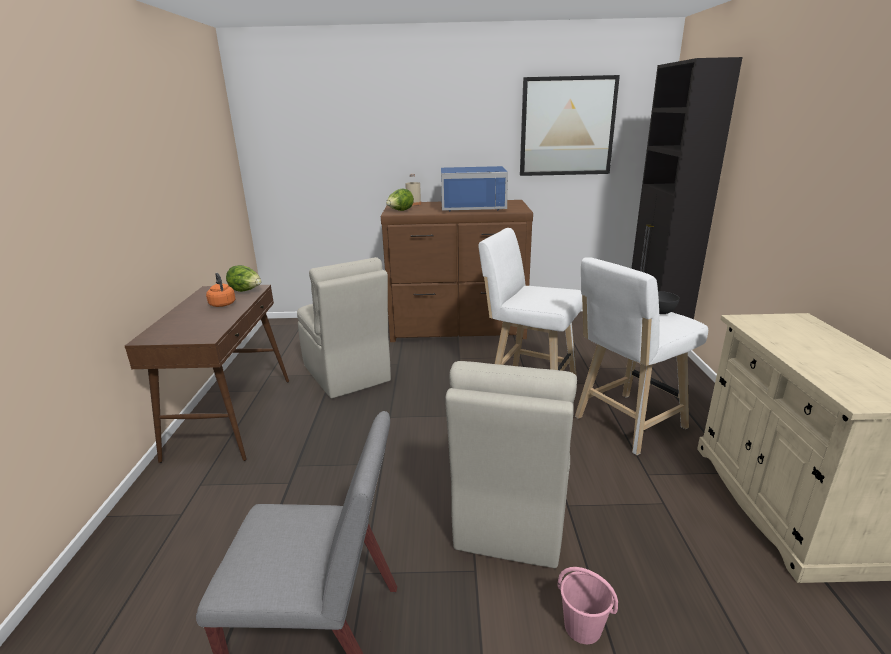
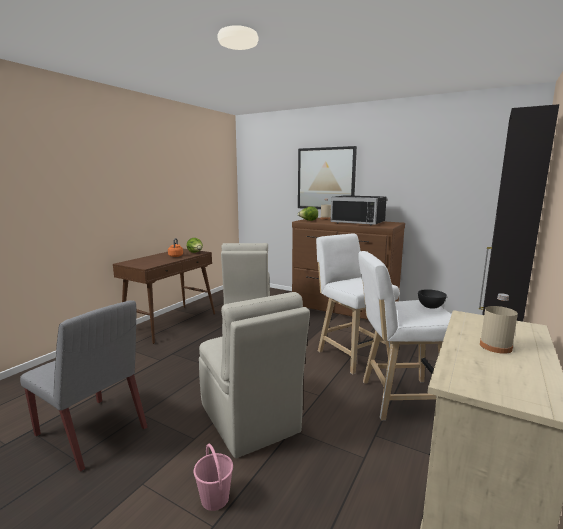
camera: 30 degrees right, 10 degrees down
(473, 206) = (359, 222): blue microwave -> black microwave
(511, 515) = (250, 420): beige chair -> beige chair turned 75 degrees counterclockwise
(567, 127) = (444, 170): picture -> picture (326, 179)
(819, 349) = (495, 346): none -> beige bottle

